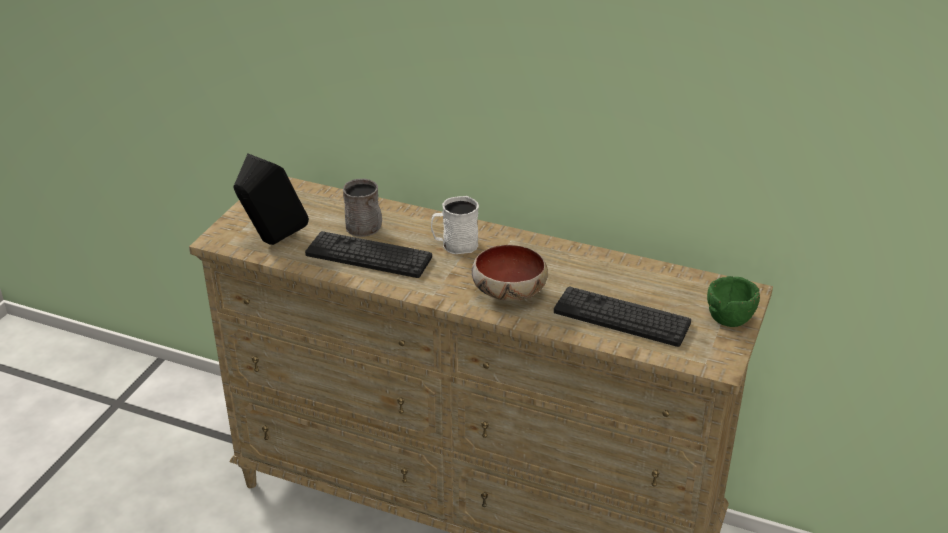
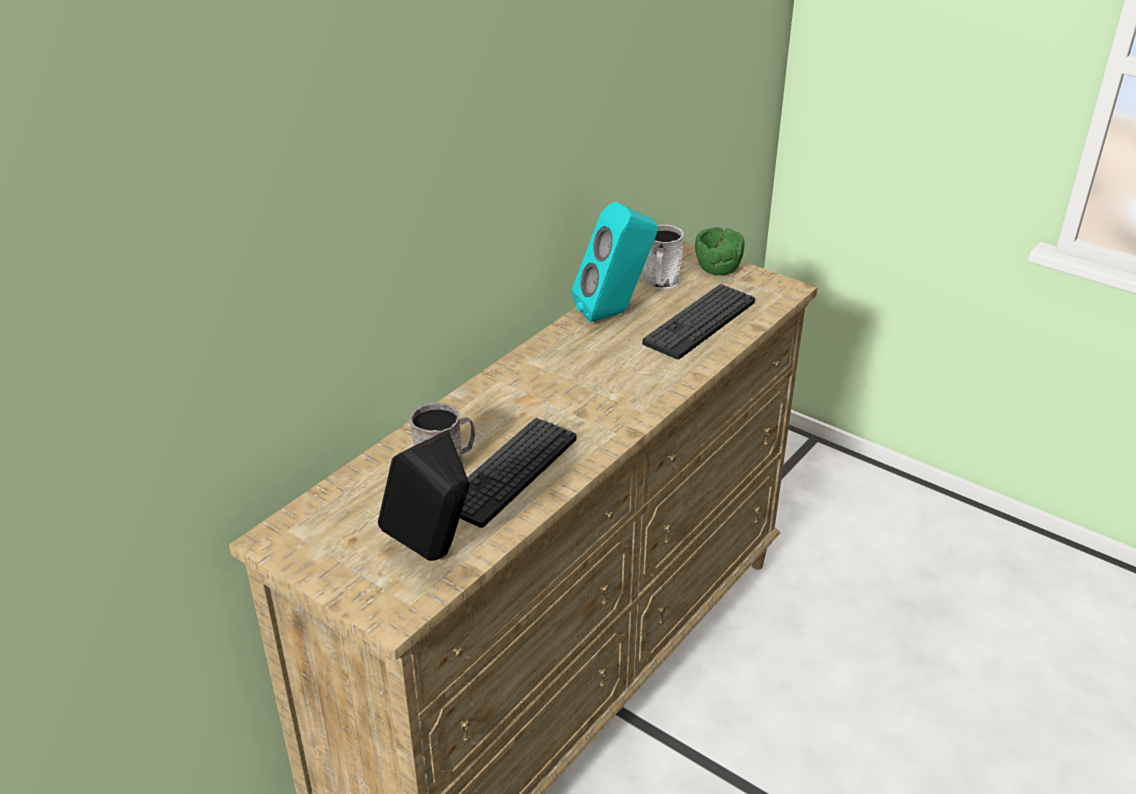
camera: 75 degrees left, 0 degrees up
(455, 245) = (519, 402): white mug -> white mug (660, 282)
(507, 292) = (631, 381): bowl -> none
(609, 270) = (615, 313): none -> turquoise speaker

